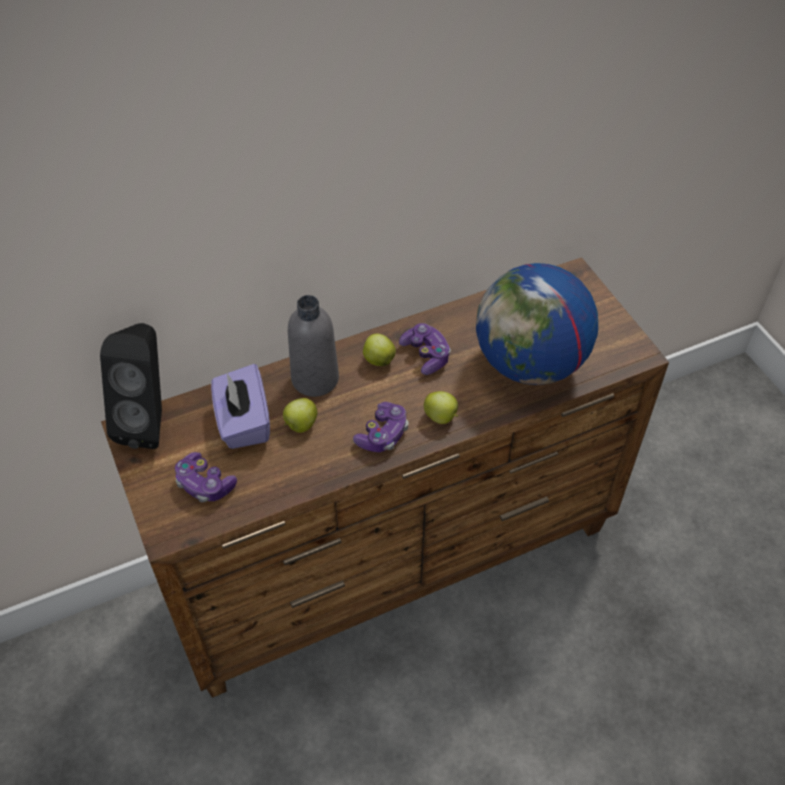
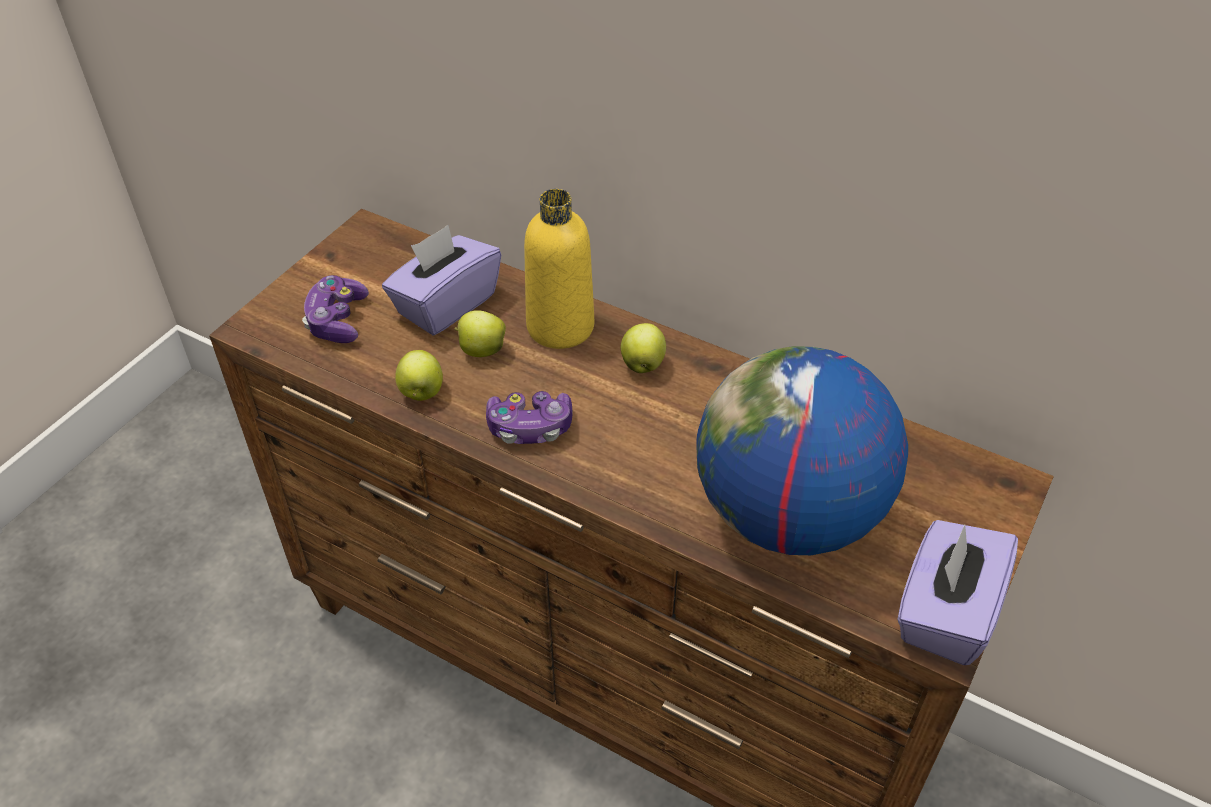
camera: 55 degrees right, 5 degrees down
(150, 421) = (388, 239): black speaker -> none
(315, 379) = (560, 327): grey bottle -> yellow bottle
(426, 355) = (694, 403): game controller -> none
(441, 417) = (606, 469): apple -> apple (421, 393)
(627, 344) = (944, 613): none -> purple tissue box

